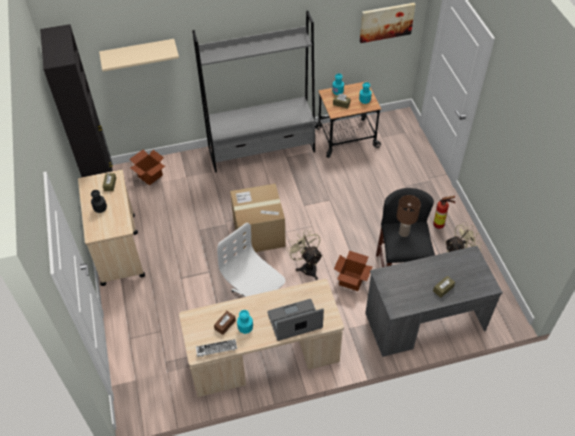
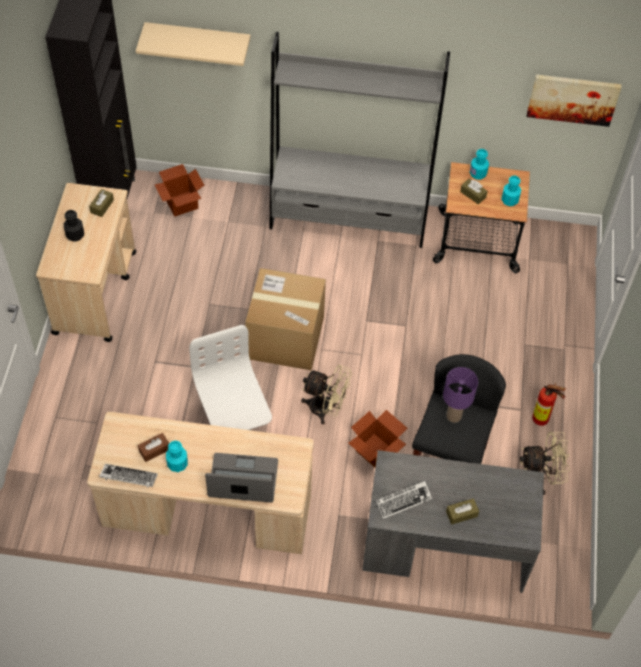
camera: 20 degrees right, 5 degrees up
(307, 266) = (326, 409): beige fan -> beige fan turned 120 degrees clockwise
(403, 295) = (403, 501): none -> keyboard
(404, 232) = (454, 416): brown table lamp -> purple table lamp

